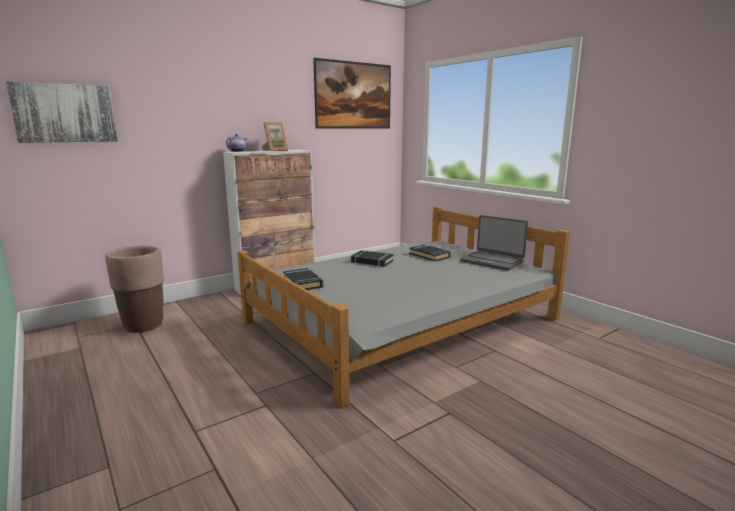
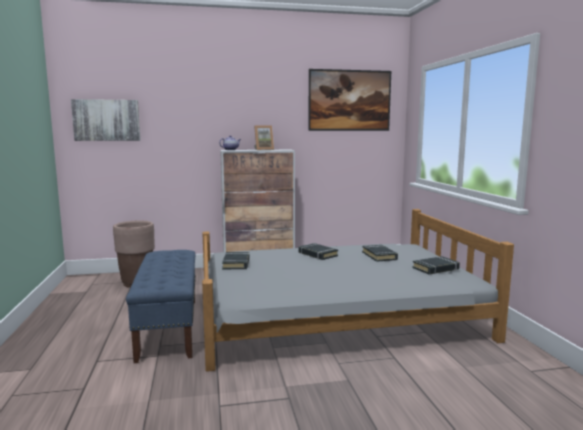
camera: 25 degrees right, 5 degrees down
(244, 370) = (169, 328): none -> blue bench
(492, 261) = (436, 268): laptop -> black book

